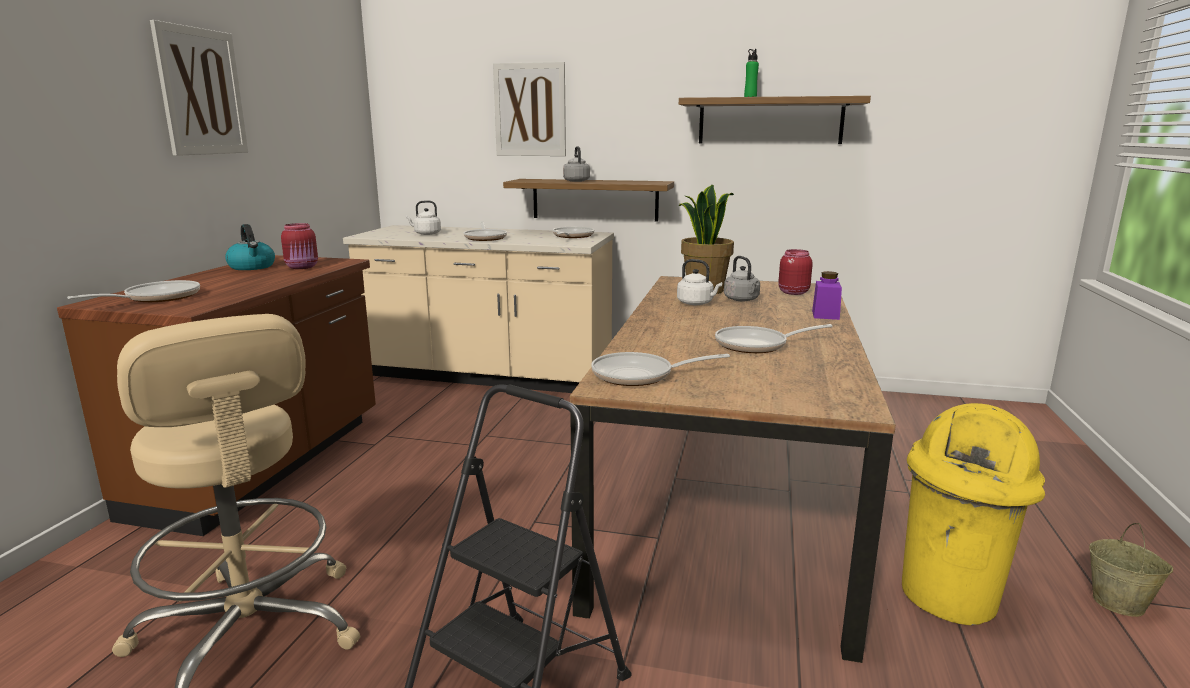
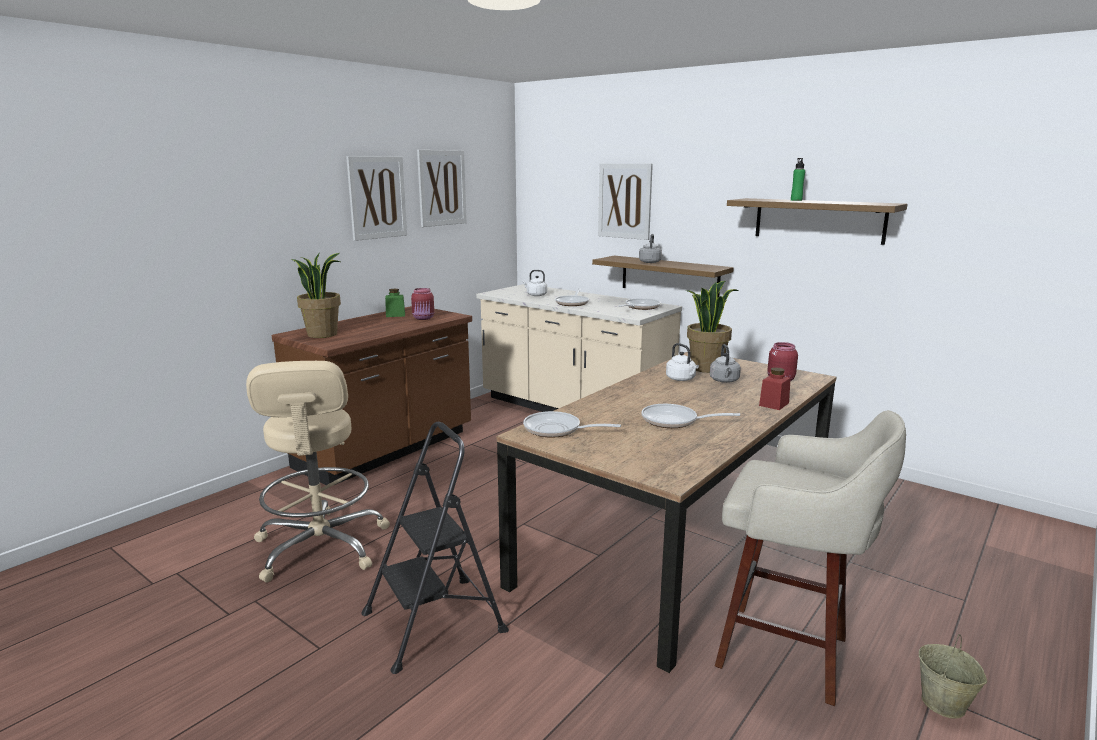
camera: 25 degrees right, 0 degrees up
(157, 298) = (322, 334): frying pan -> potted plant
(252, 267) = (395, 315): kettle -> green jar
(285, 88) = (442, 188): none -> picture
(825, 315) = (774, 404): purple jar -> red jar
(951, 597) = (789, 655): yellow trash can -> beige stool

